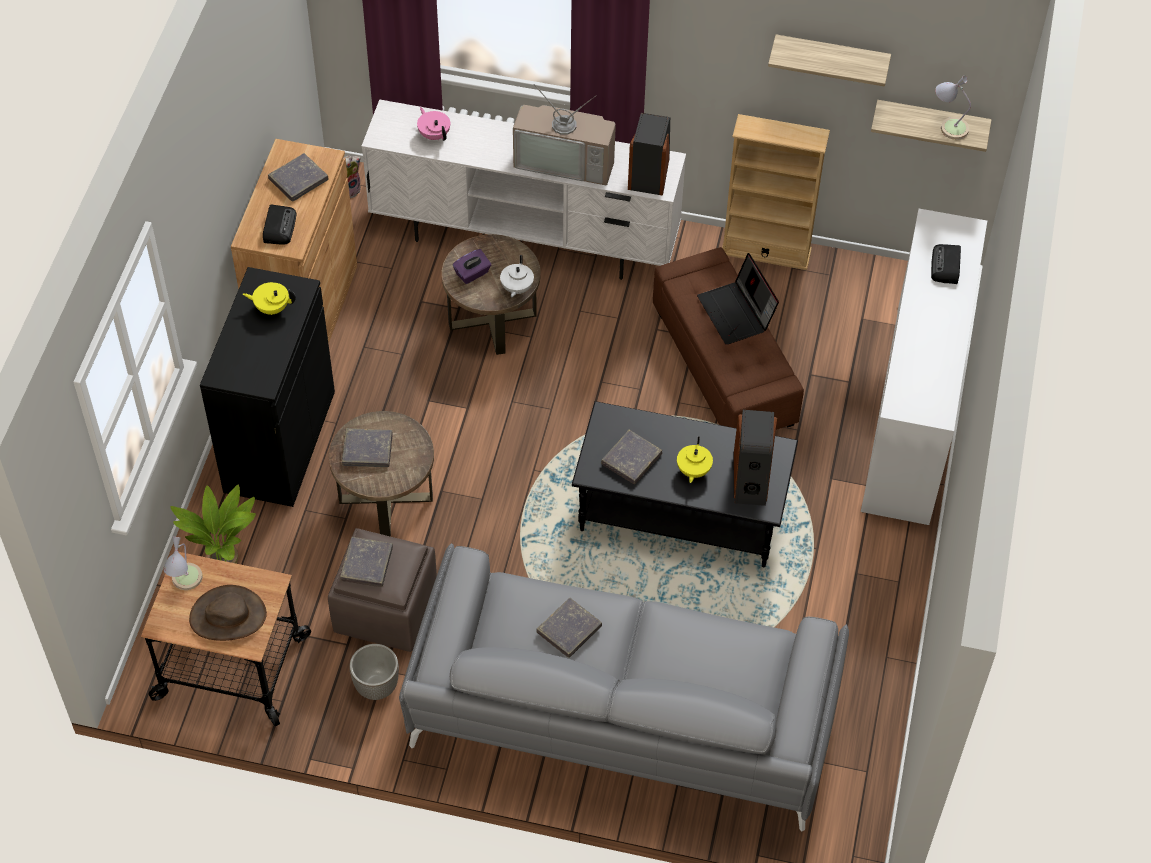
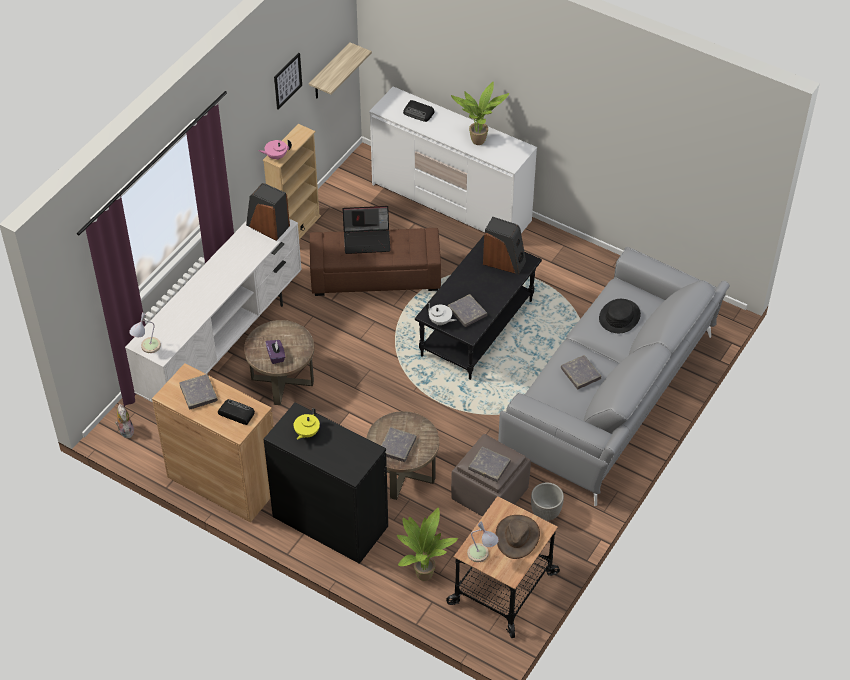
camera: 70 degrees left, 5 degrees down
(434, 134) = (175, 325): pink teapot -> pink teapot (276, 156)
(516, 288) = (299, 336): white teapot -> white teapot (440, 321)
(566, 160) = (235, 264): television -> none
(693, 470) = (487, 286): yellow teapot -> none
(705, 654) = (619, 317): none -> black hat
(830, 59) = (287, 80): shelf -> picture
(922, 356) = (479, 143): none -> potted plant
(948, 126) = (346, 60): table lamp -> table lamp (147, 348)

